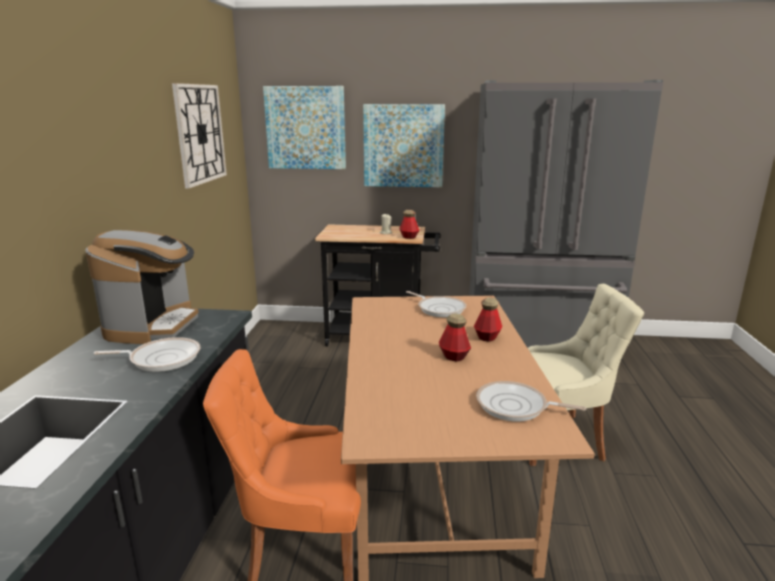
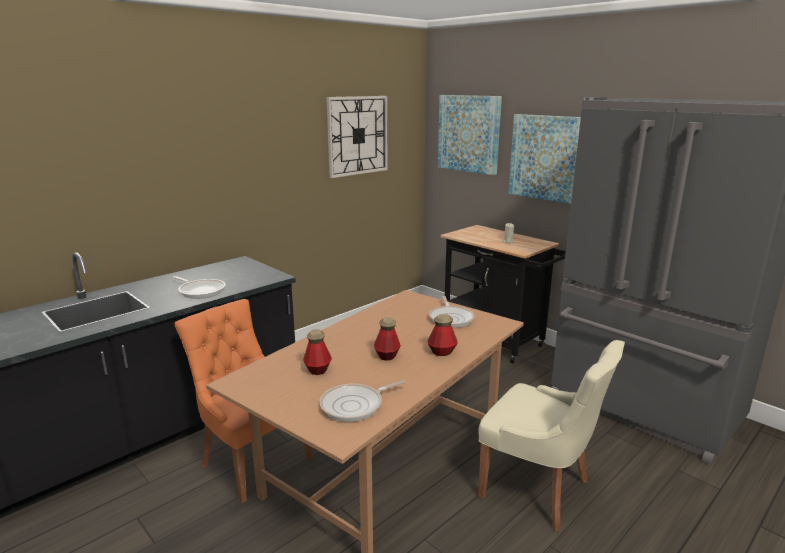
camera: 40 degrees right, 0 degrees up
(153, 325) = (232, 270): coffee machine -> none
(409, 237) = (520, 250): bottle -> bottle (318, 370)
(515, 407) = (355, 405): frying pan -> frying pan turned 90 degrees counterclockwise

